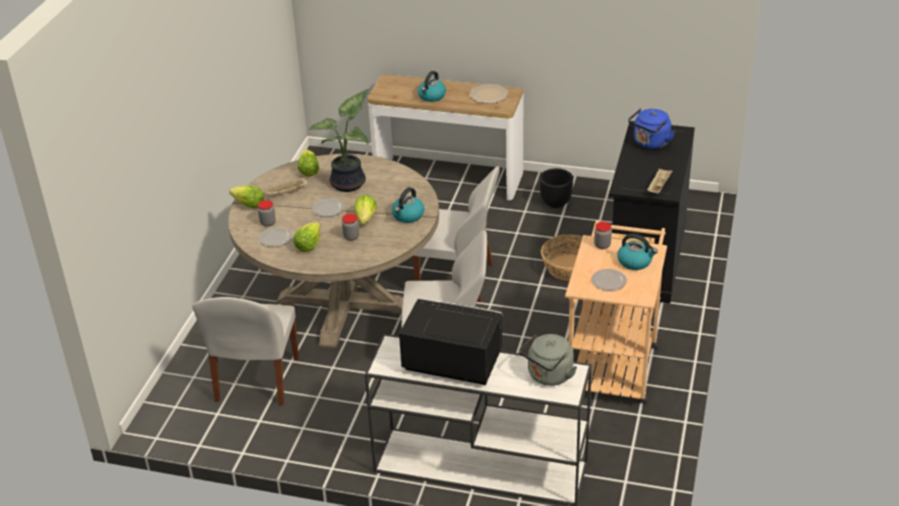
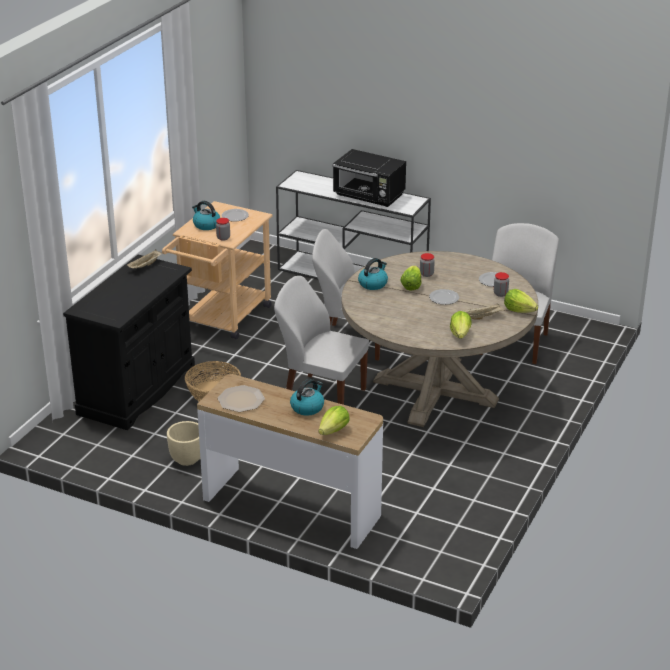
camera: 170 degrees left, 5 degrees down
(308, 245) = (464, 272): lettuce -> lettuce (334, 431)
(350, 183) = (420, 317): potted plant -> none
(548, 376) = (307, 183): grey kettle -> none
(555, 202) = (187, 459): black planter -> beige planter
(650, 143) = (119, 302): blue kettle -> none

